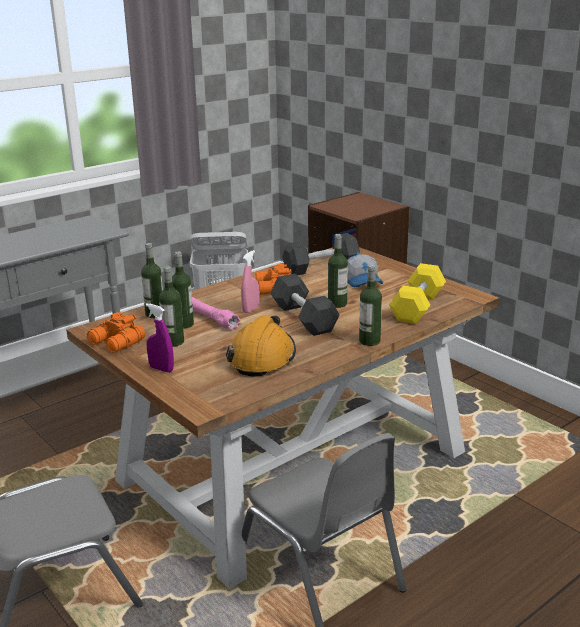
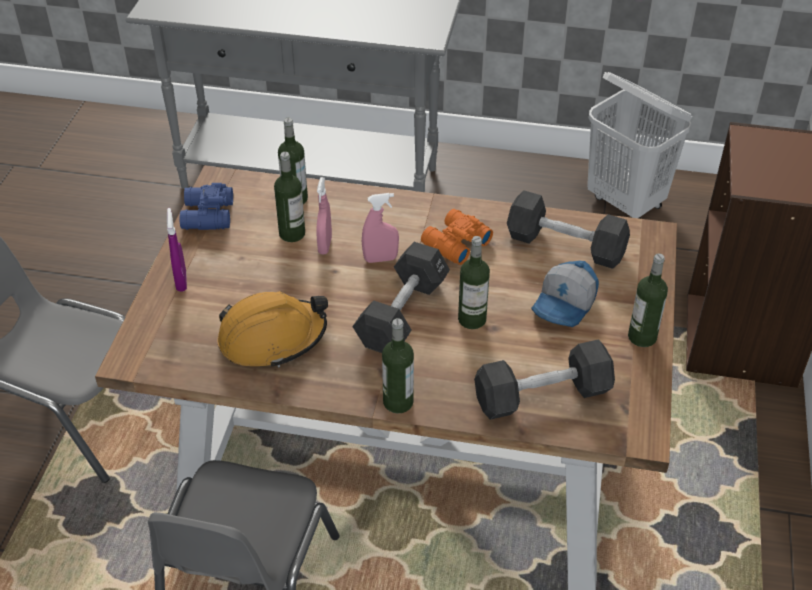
camera: 50 degrees right, 20 degrees up
(116, 343) = (206, 216): orange binoculars -> blue binoculars
(173, 342) = (245, 252): bottle -> bottle (642, 337)
(211, 319) = (325, 245): pink flashlight -> pink spray bottle
(417, 307) = (542, 395): yellow dumbbell -> black dumbbell

